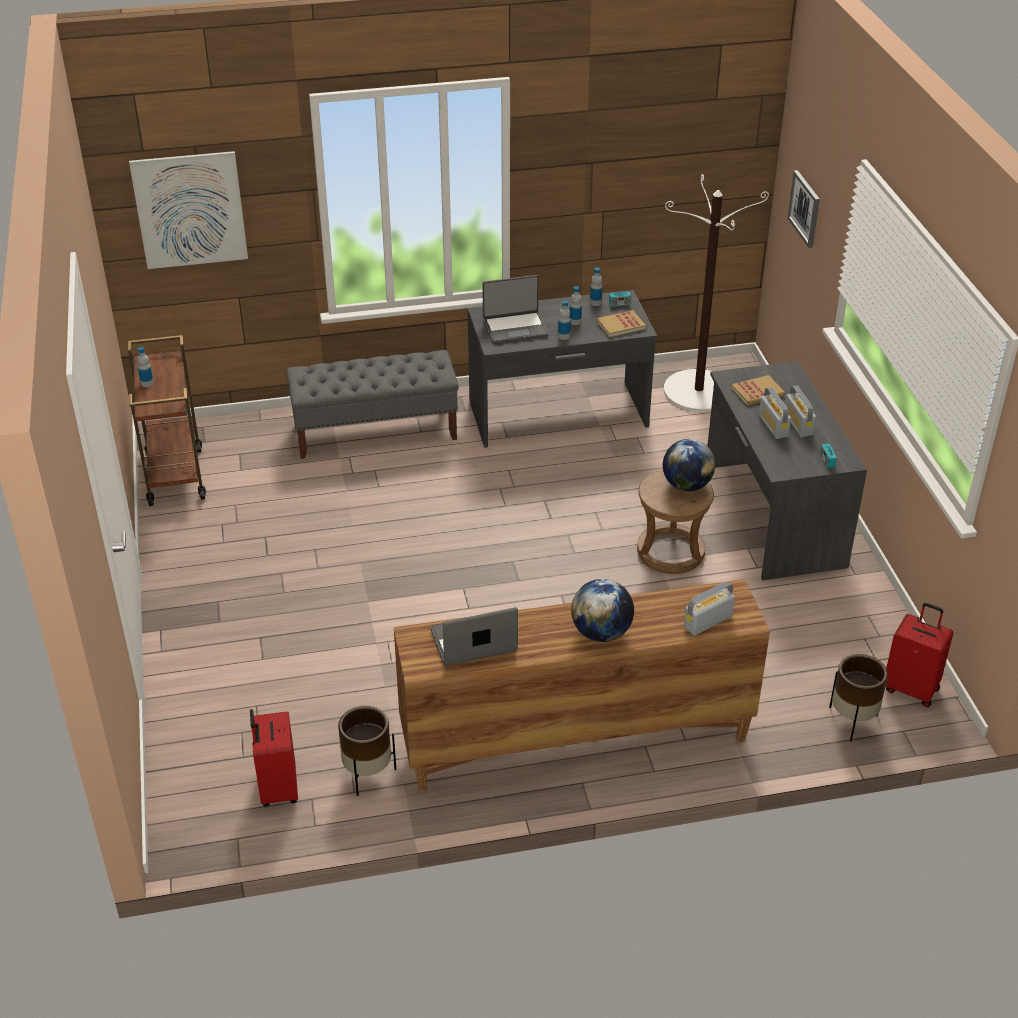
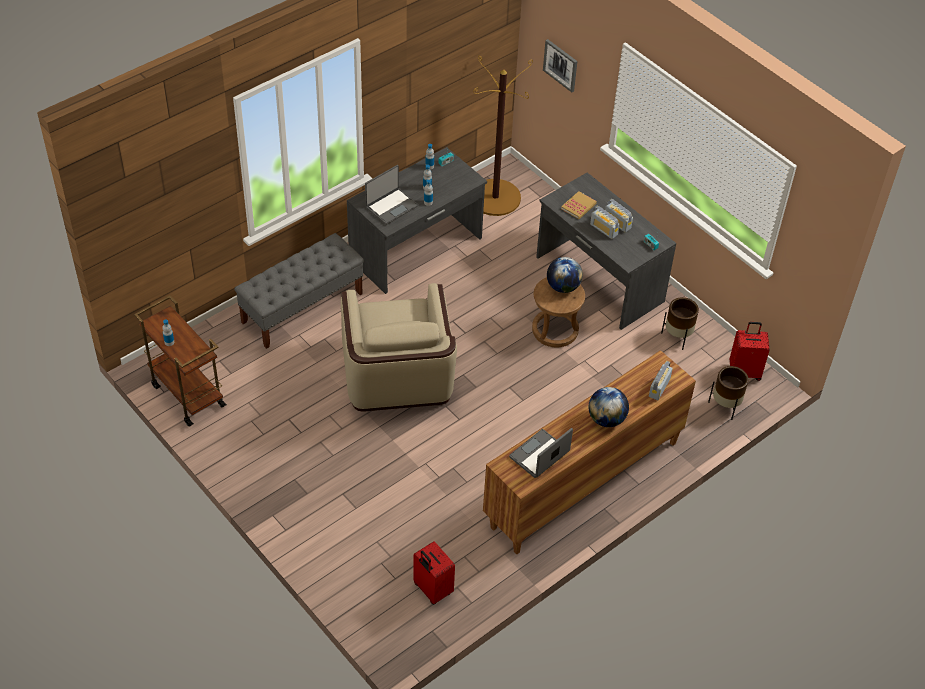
camera: 30 degrees left, 10 degrees up
(190, 210) = (158, 205): picture -> none
(368, 774) = (479, 557): brown planter -> brown planter (678, 337)
(429, 536) = (397, 376): none -> beige armchair
(621, 325) = (459, 181): book -> none
(698, 391) = (495, 197): white clothes rack -> brown clothes rack

